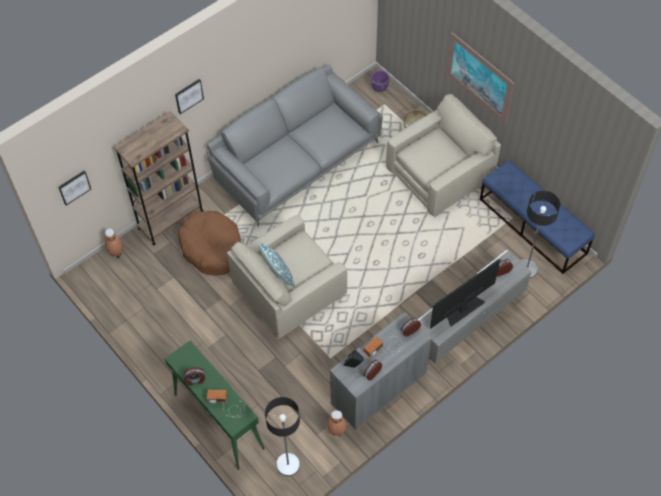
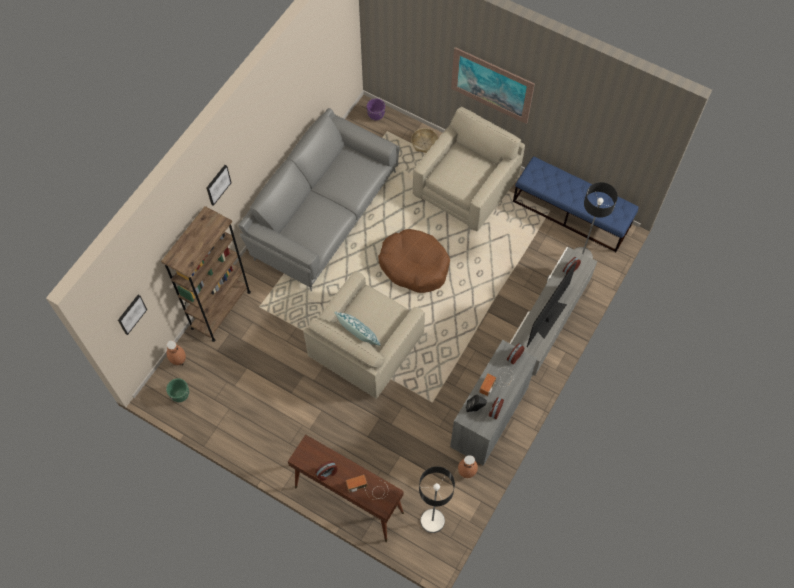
camera: 20 degrees left, 5 degrees up
(106, 283) = (180, 395): none -> green planter
(212, 247) = (273, 326): brown dog bed -> brown dog bed (414, 265)
(218, 421) = (348, 499): green console table -> brown console table

